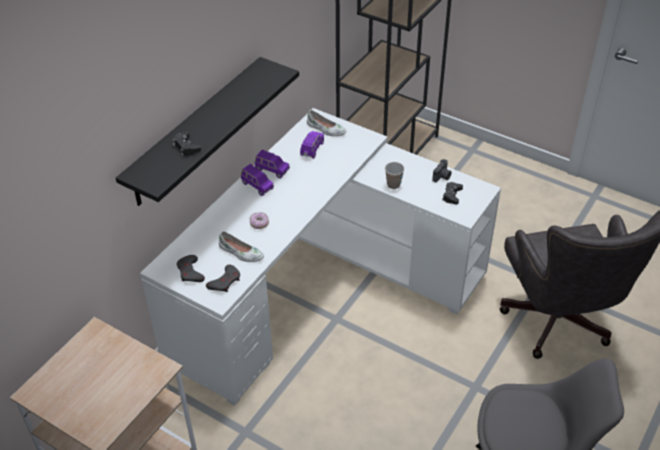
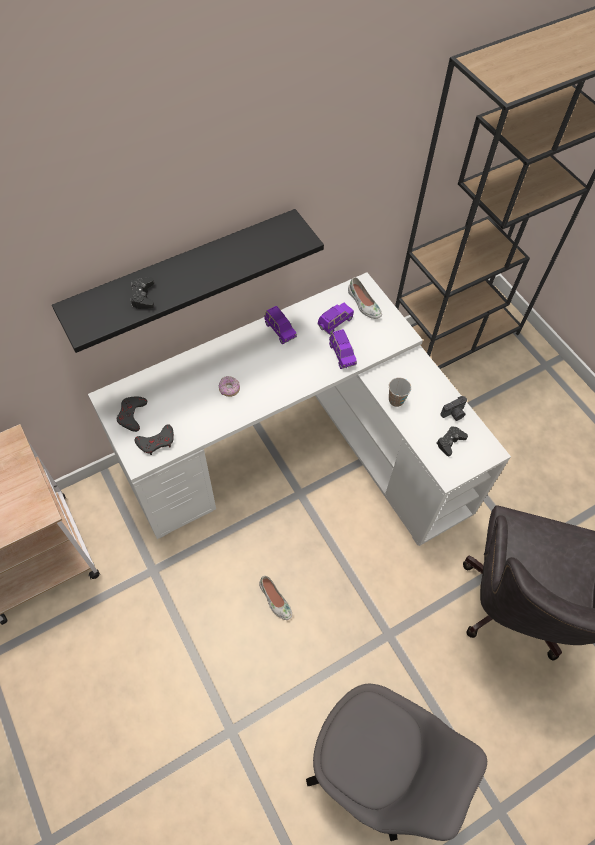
camera: 25 degrees right, 15 degrees up
(241, 253) = (191, 415): white shoe -> white shoe (275, 600)
(257, 186) = (254, 343): purple toy car -> purple toy car (342, 354)

